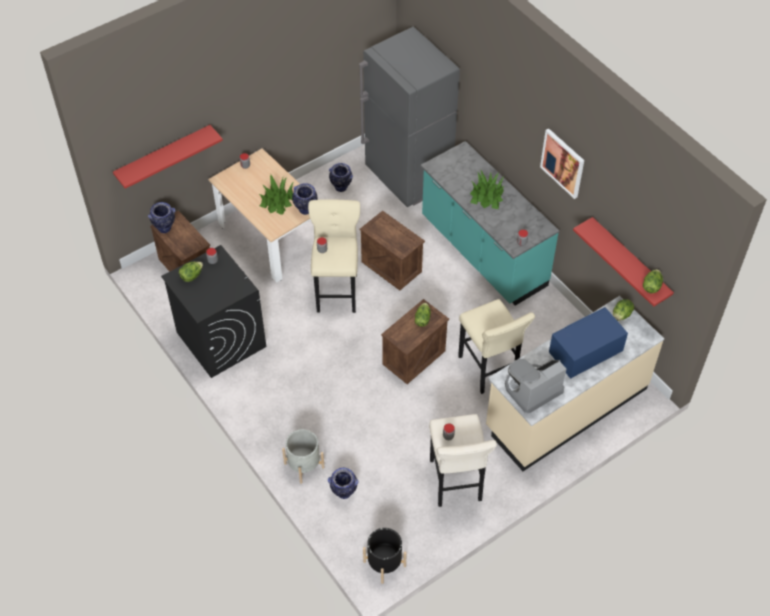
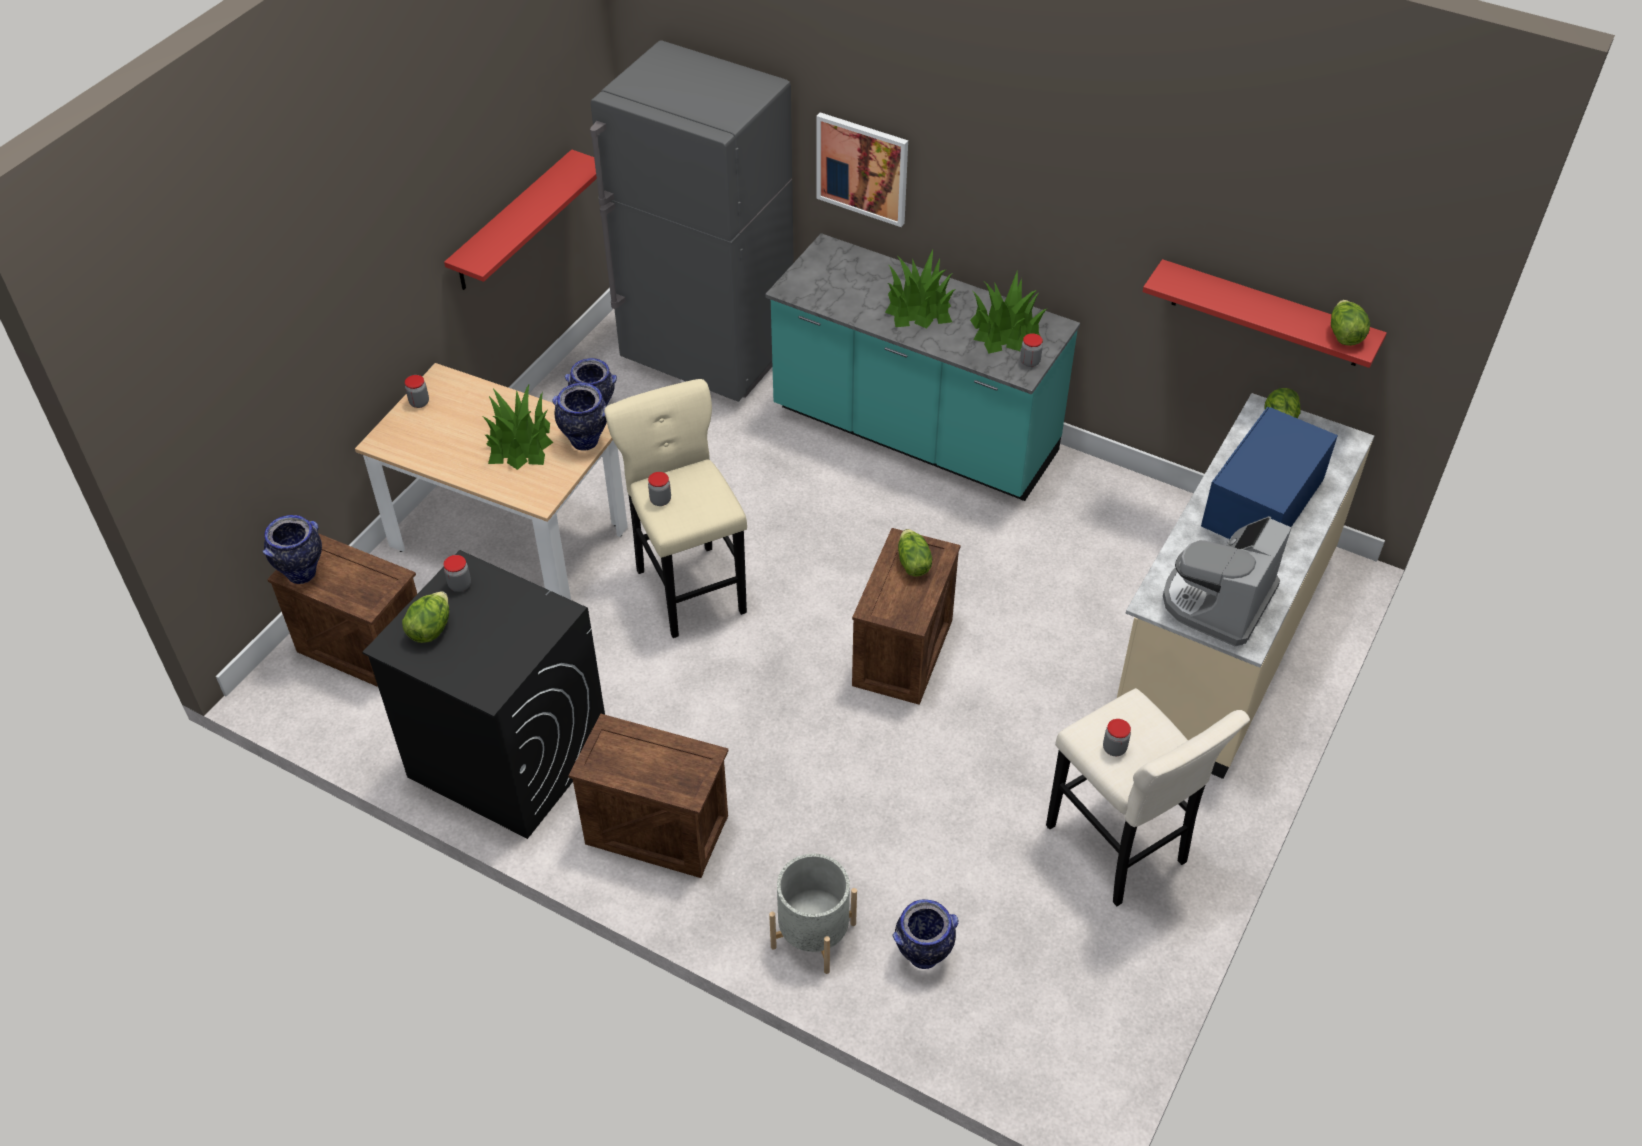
camera: 25 degrees left, 5 degrees down
(163, 156) = (261, 411): red shelf -> red shelf (513, 222)
(384, 563) = (1085, 1063): black planter -> none
(390, 267) = (765, 512): crate -> crate (655, 831)
(489, 370) = (1050, 625): beige stool -> none
(520, 222) = (1005, 331): none -> potted plant
(563, 163) = (1077, 174): picture -> picture (862, 168)

